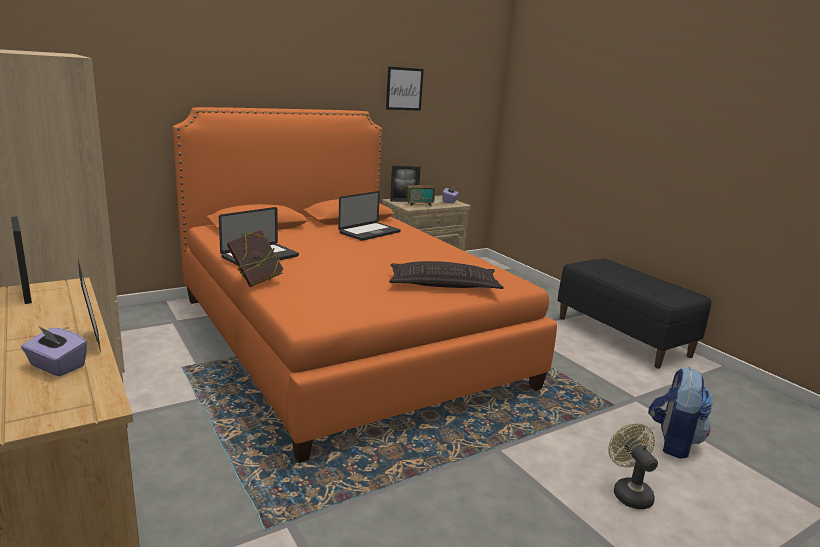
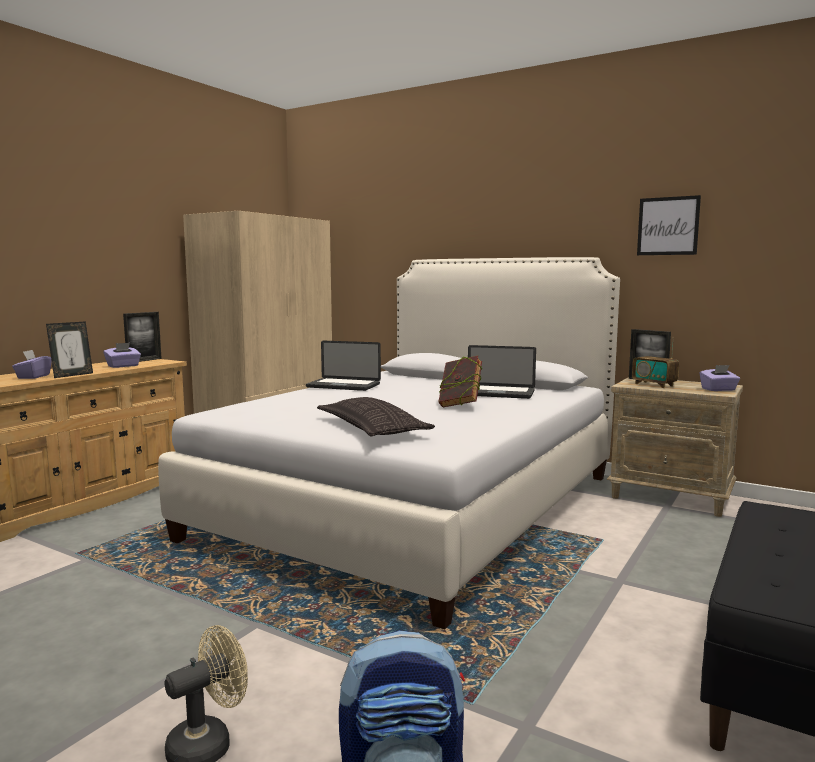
camera: 65 degrees right, 10 degrees down
(61, 309) = (123, 366): none -> purple tissue box
(256, 281) = (282, 393): book -> book (460, 406)
(343, 340) = (416, 505): orange bed -> white bed

